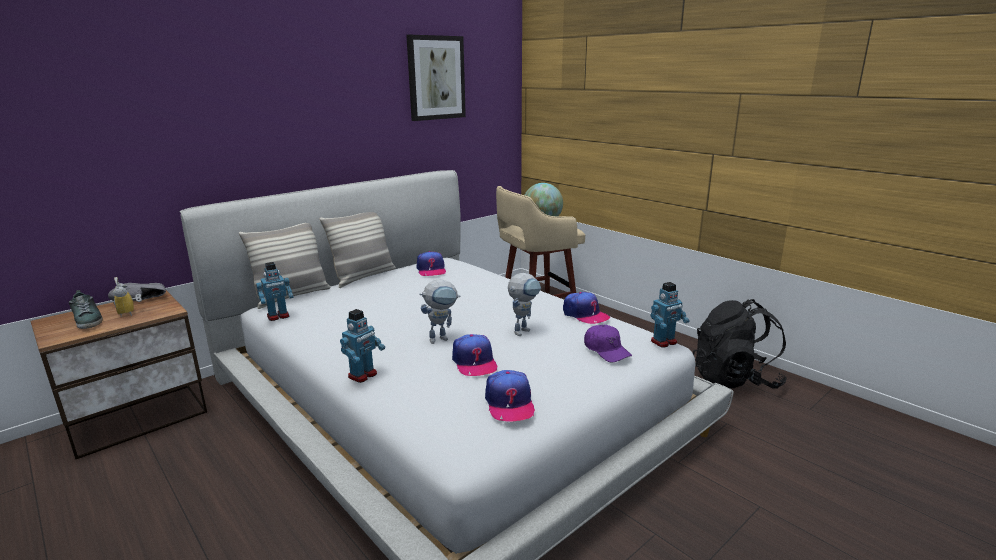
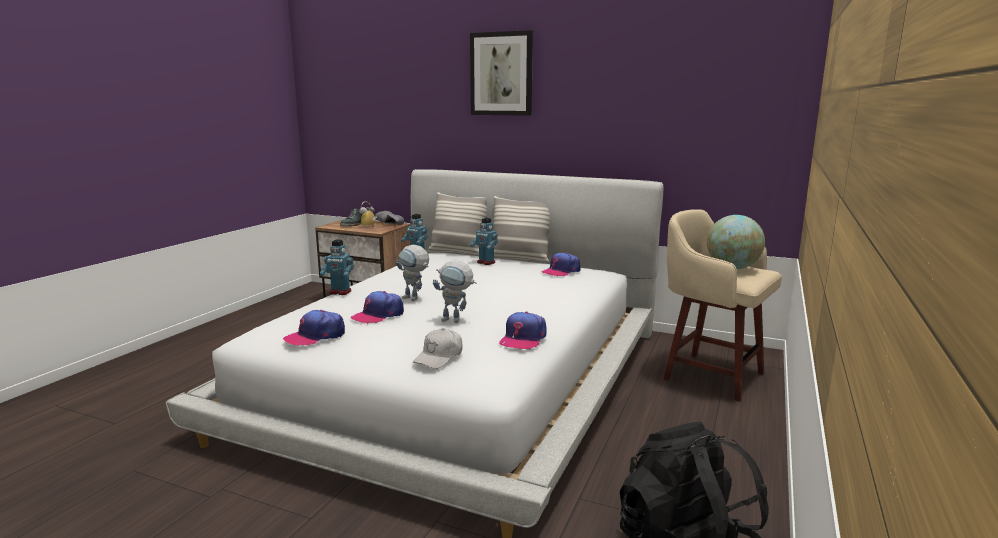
camera: 65 degrees right, 5 degrees down
(436, 78) = (670, 79): picture -> picture (501, 74)
(606, 350) = (439, 357): purple cap -> white cap
(664, 342) = (490, 384): toy robot -> toy robot (485, 262)

